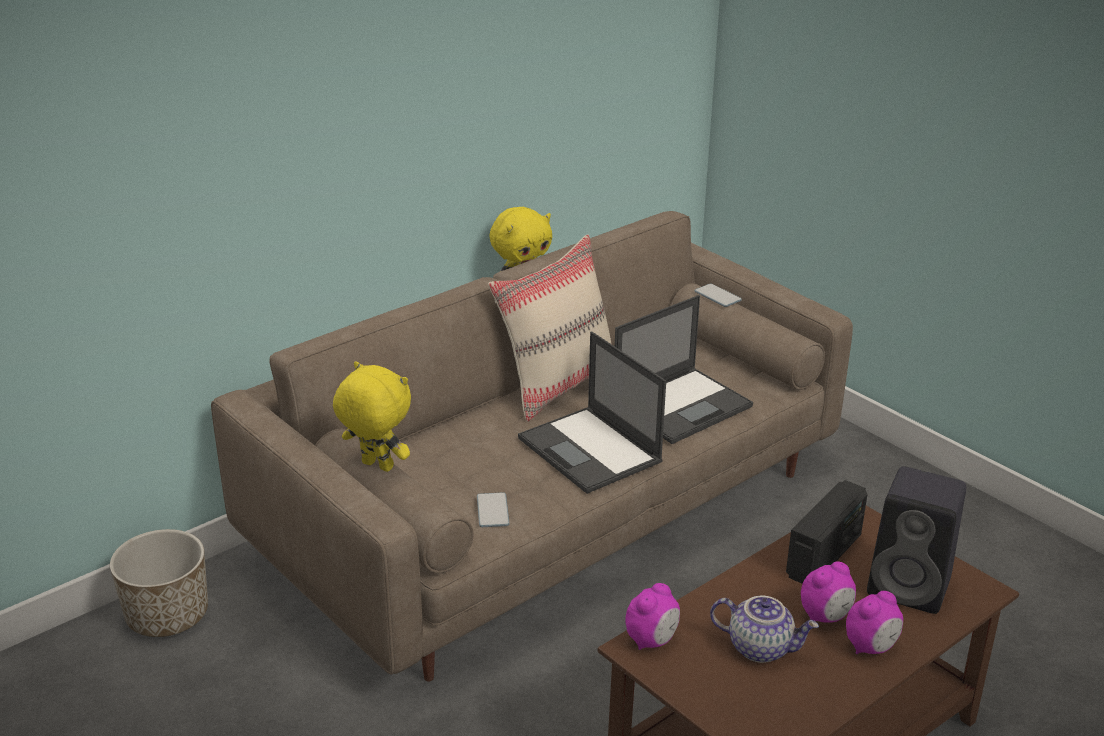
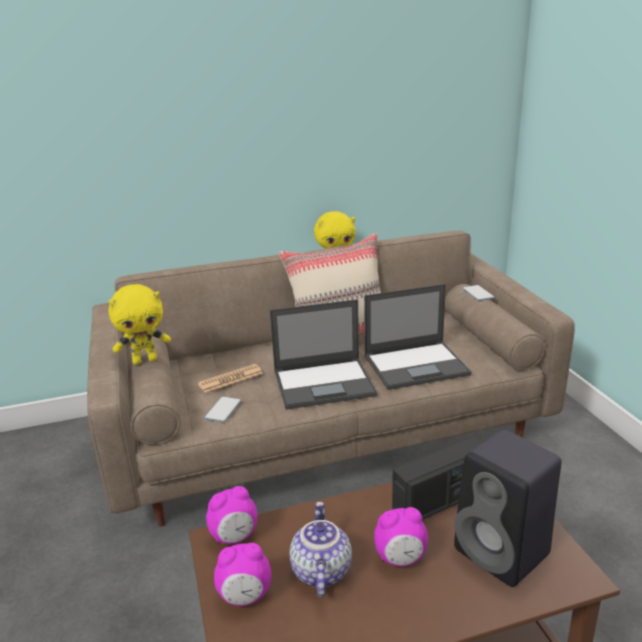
camera: 25 degrees right, 5 degrees down
(168, 616) = (52, 441): planter -> none
(376, 466) = (145, 360): yellow plush toy -> yellow plush toy turned 105 degrees clockwise
(465, 469) = (230, 379): none -> newspaper
(591, 450) = (325, 383): laptop -> laptop turned 90 degrees counterclockwise
(761, 647) = (319, 571): teapot -> teapot turned 135 degrees counterclockwise
(871, 647) = (423, 602): alarm clock -> alarm clock (245, 596)

